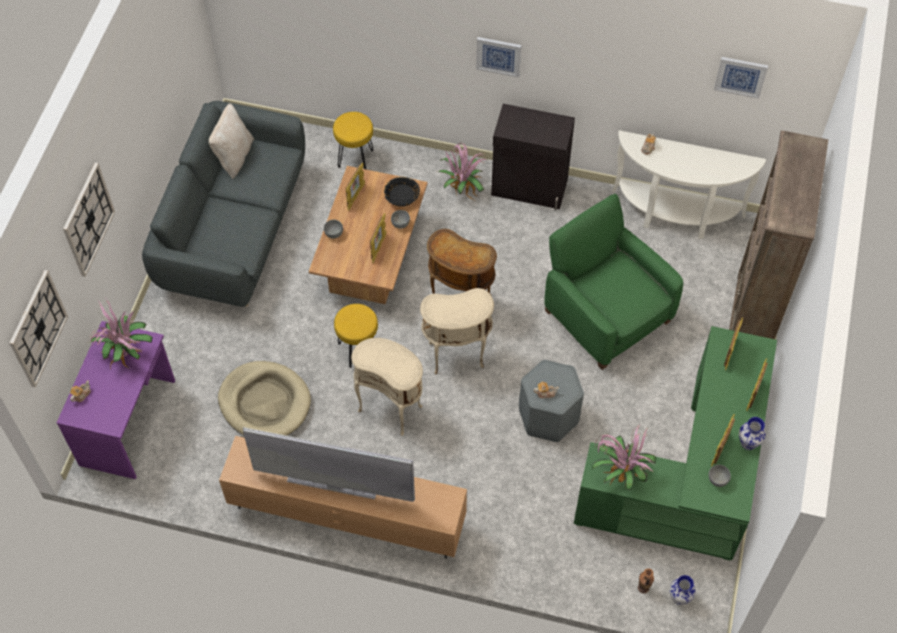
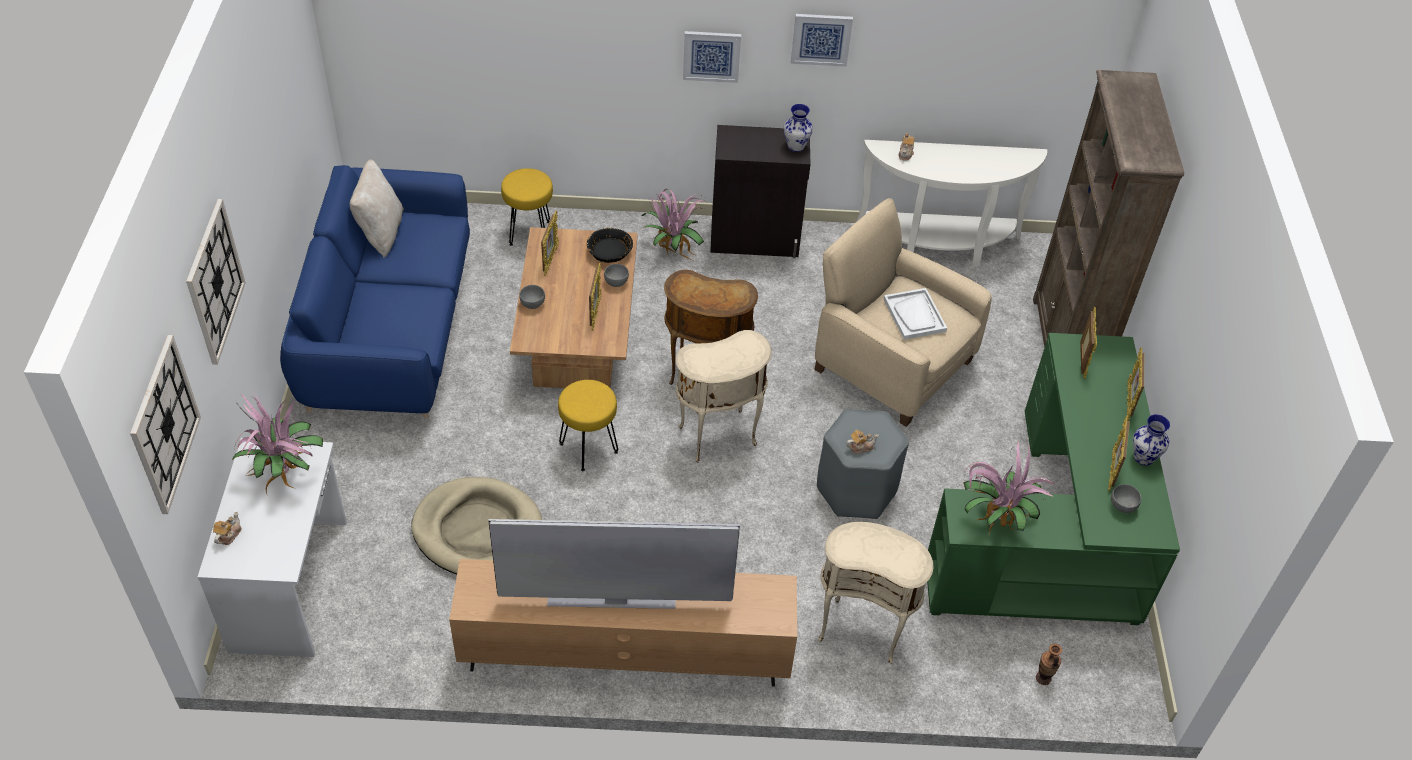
camera: 15 degrees left, 10 degrees down
(129, 422) = (291, 585): purple desk -> white desk
(233, 230) = (389, 332): grey sofa -> blue sofa
(391, 408) = (650, 511): beige side table -> beige side table (863, 628)
(606, 314) = (891, 364): green armchair -> beige armchair
(619, 288) = (914, 315): none -> white tray
(679, 598) = (1092, 682): vase -> vase (795, 146)
(740, 76) = (1018, 34): picture -> picture (821, 39)

